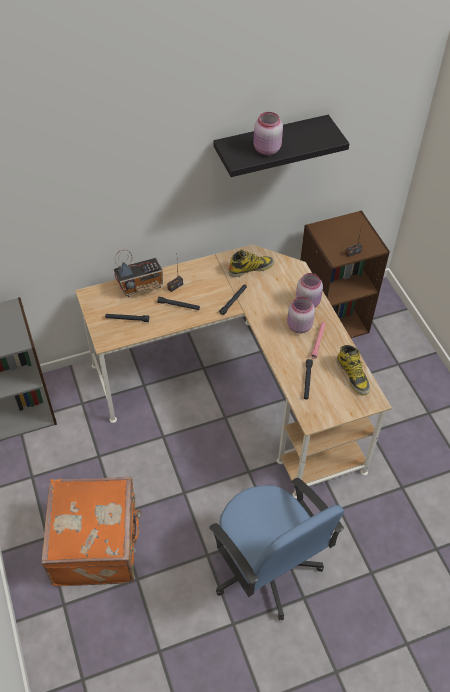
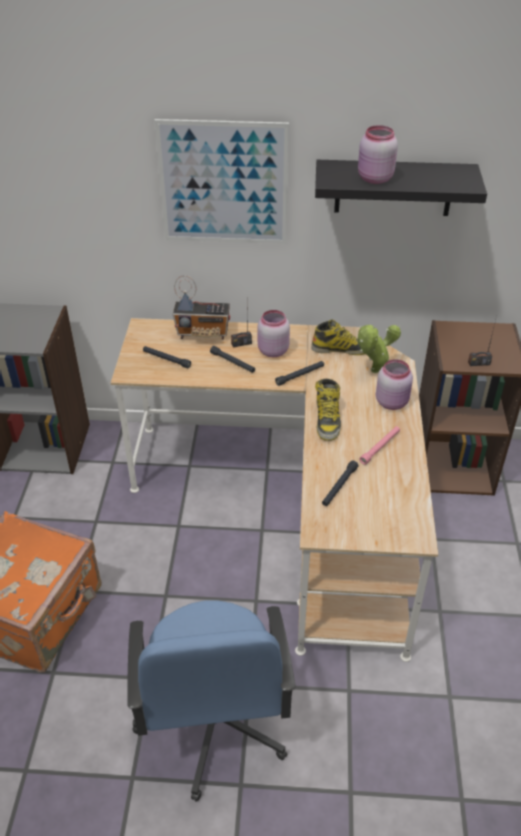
camera: 25 degrees right, 10 degrees down
(143, 174) = (223, 183): none -> picture
(282, 281) = (373, 372): none -> potted plant
(298, 326) = (364, 424): pink jar -> pink jar (272, 351)
(353, 375) = (404, 499): boot -> boot (327, 419)

